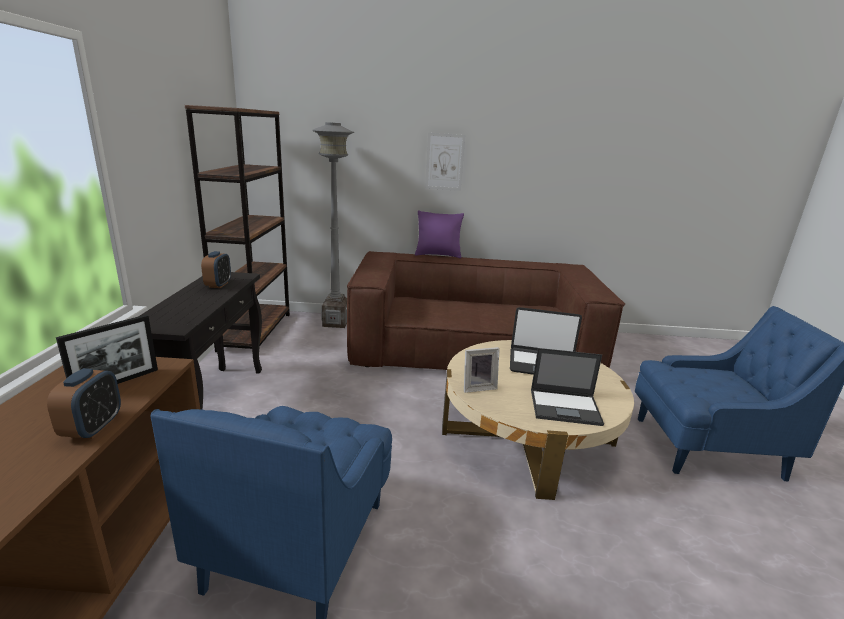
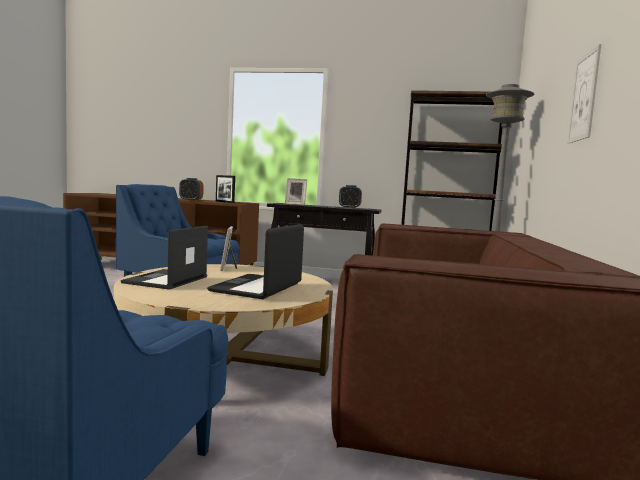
camera: 100 degrees right, 15 degrees down
(181, 314) = (296, 204): none -> picture frame
(438, 255) = (551, 243): purple pillow -> none

